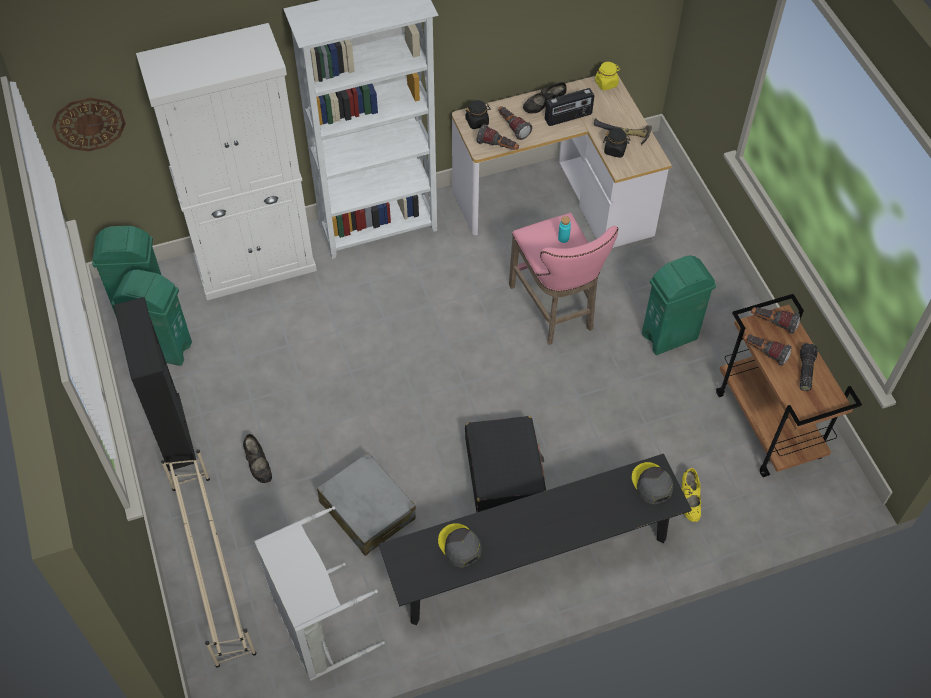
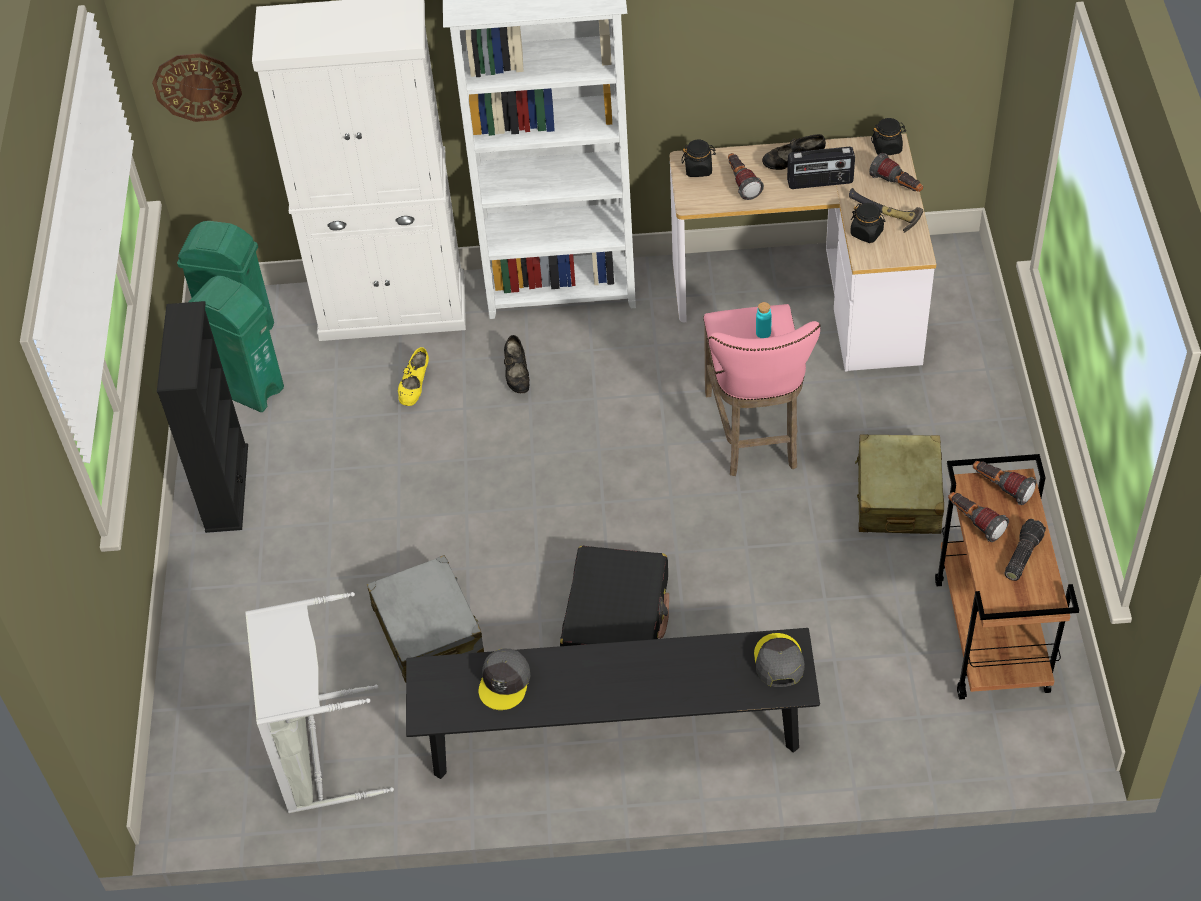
camera: 20 degrees right, 5 degrees down
(213, 567) = (219, 655): beige shoe rack -> none
(258, 465) = (314, 548): black shoe -> black shoe (517, 376)
(459, 546) = (505, 682): grey cap -> grey cap turned 150 degrees counterclockwise
(498, 147) = (714, 204): flashlight -> flashlight (897, 185)
(606, 83) = (887, 147): yellow jar -> black jar
(670, 336) = (898, 497): green trash can -> beige suitcase
(689, 501) = (847, 708): yellow shoe -> yellow shoe (415, 387)

